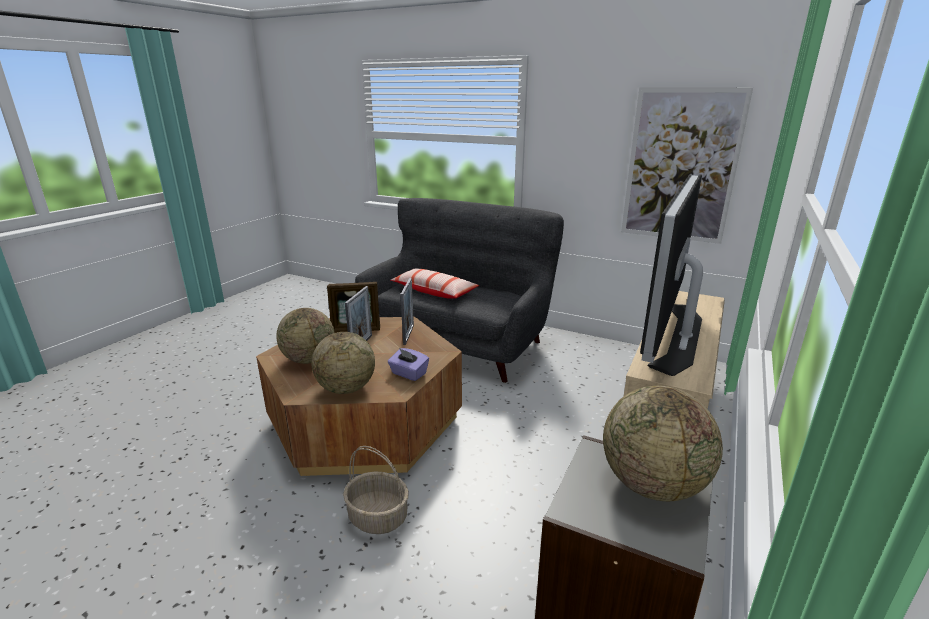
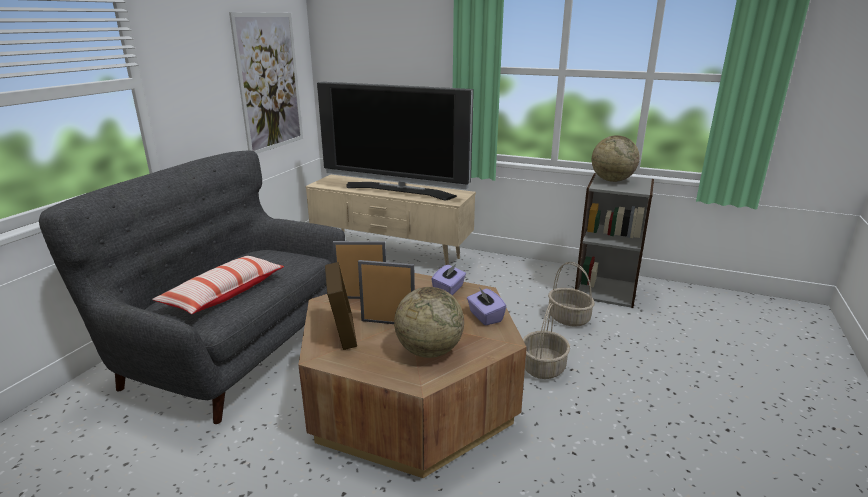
camera: 95 degrees left, 0 degrees up
(346, 389) = (485, 317): globe -> purple tissue box
(490, 577) = (569, 318): none -> basket

